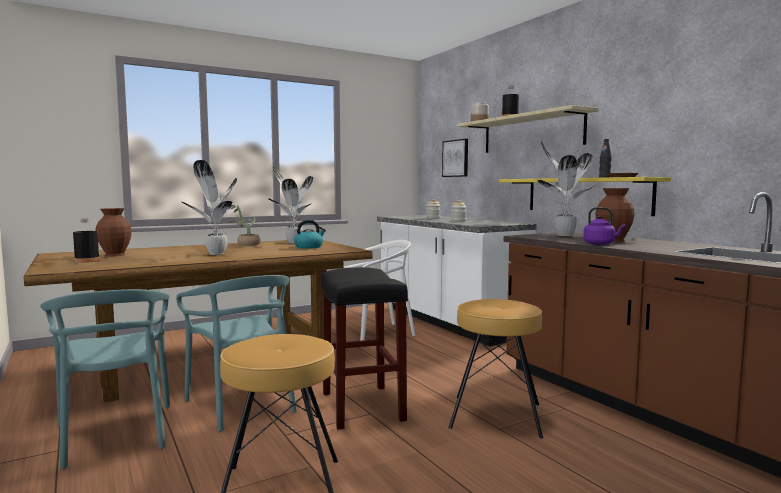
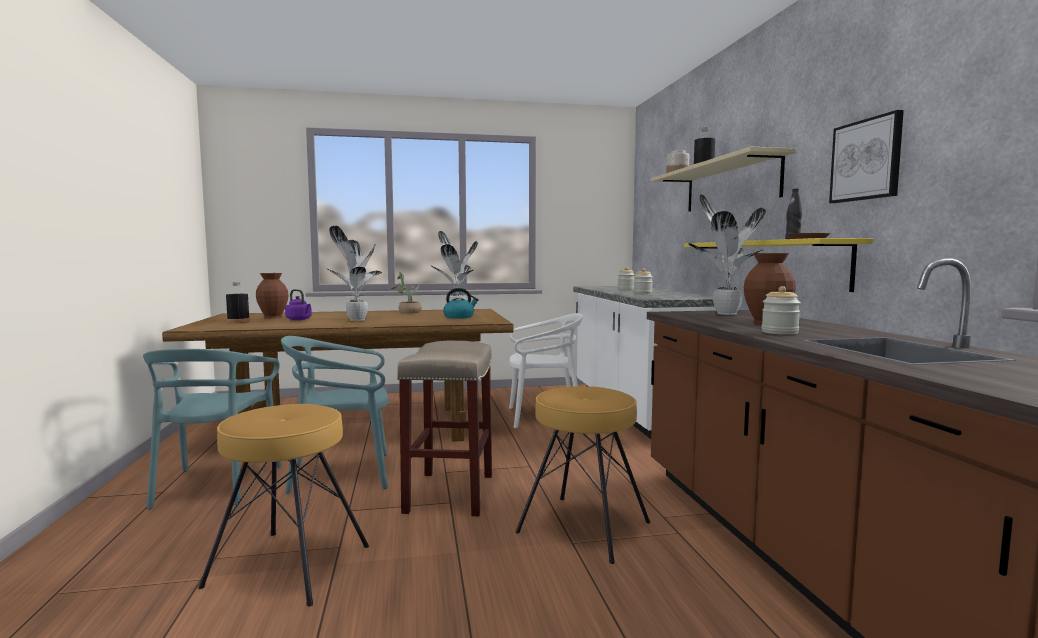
camera: 20 degrees right, 0 degrees up
(242, 404) = (342, 474): turquoise chair -> turquoise chair turned 90 degrees clockwise
(363, 407) = (450, 494): black stool -> beige stool
(456, 158) = (663, 219): picture -> picture (866, 160)
(600, 244) = (734, 326): purple kettle -> purple kettle (299, 319)
(643, 247) = (779, 332): none -> jar

